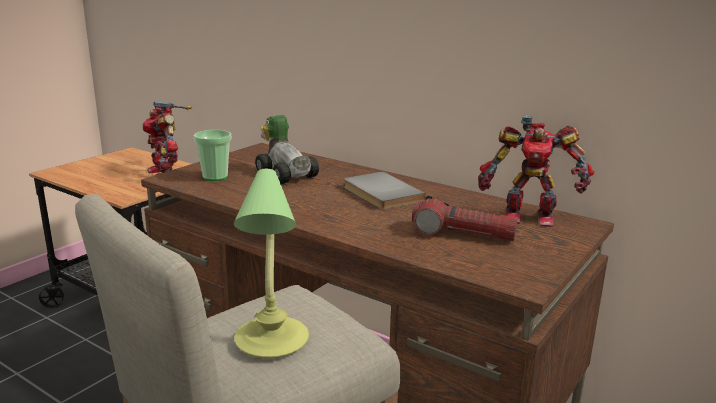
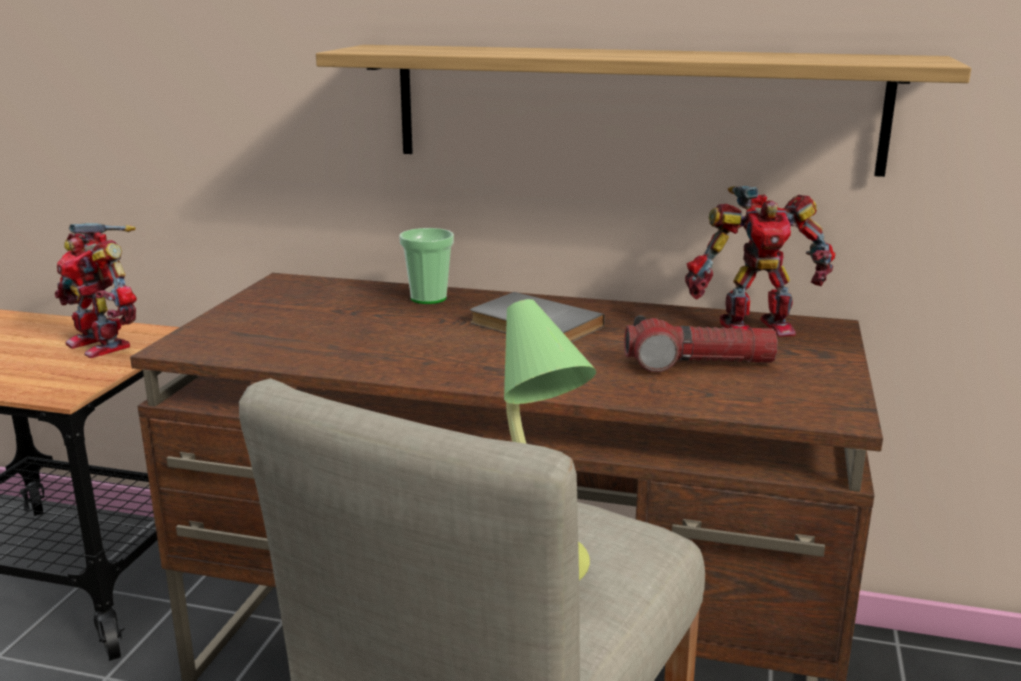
camera: 20 degrees left, 0 degrees up
(215, 177) = (255, 335): cup -> cup (428, 298)
(286, 174) = (364, 315): toy car -> none
(470, 55) = (632, 108): none -> shelf

